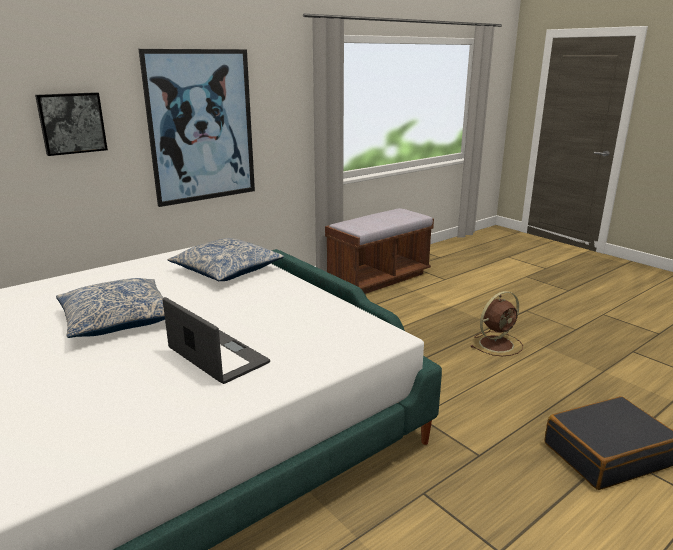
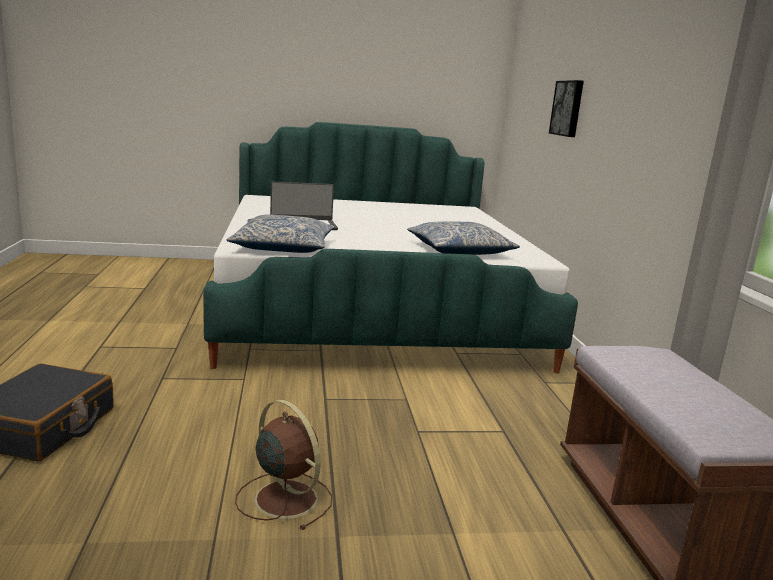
camera: 120 degrees right, 5 degrees down
(118, 319) = (396, 223): pillow -> pillow (283, 247)
(201, 127) = (629, 129): picture -> none
(497, 343) = (284, 498): brown fan -> brown fan turned 135 degrees clockwise

